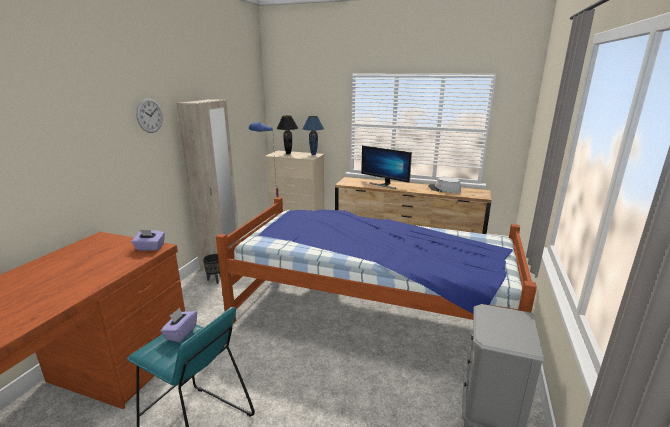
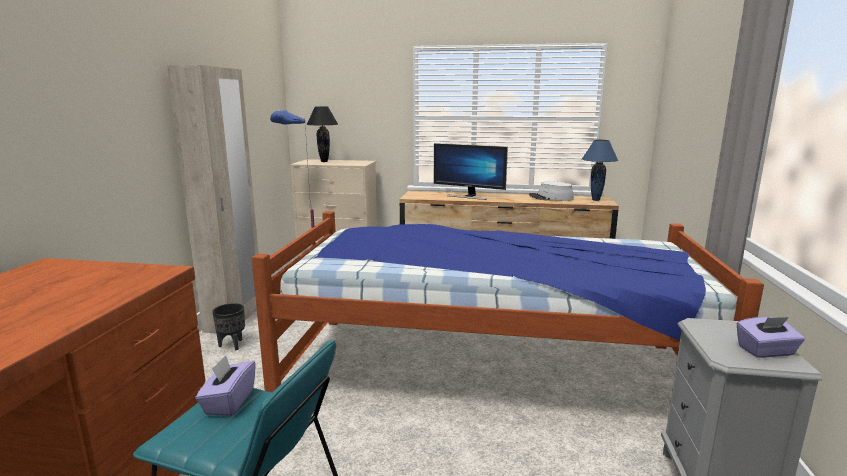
camera: 10 degrees left, 5 degrees down
(149, 115) = (126, 77): wall clock -> none
(150, 248) = (147, 272): purple tissue box -> purple tissue box (766, 351)
(313, 154) = (361, 161): blue table lamp -> blue table lamp (595, 200)

